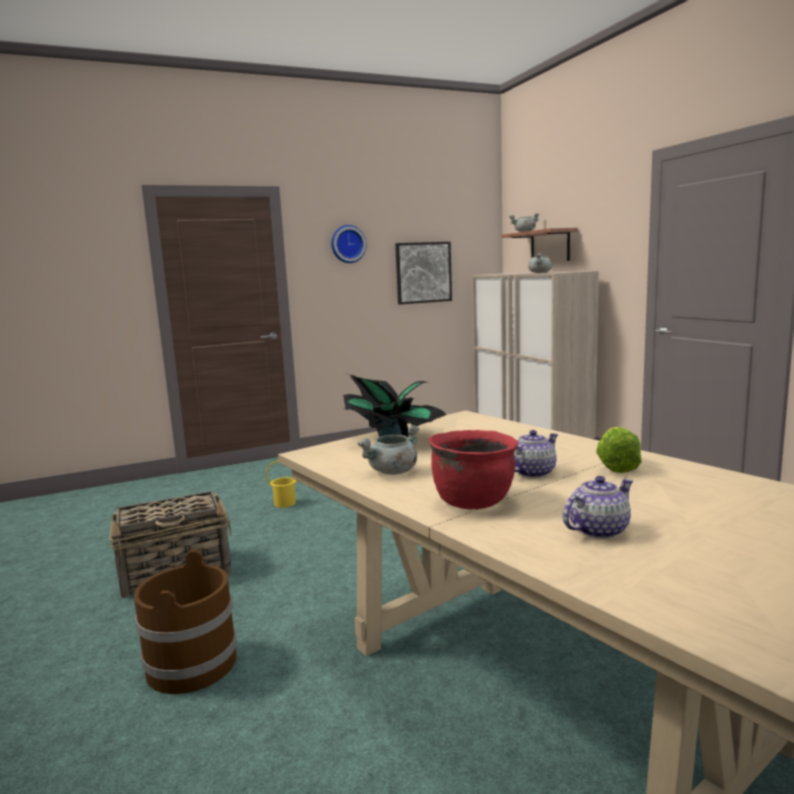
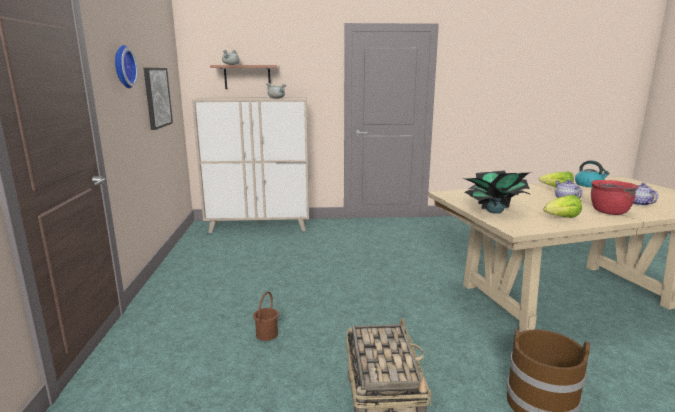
camera: 70 degrees left, 5 degrees up
(284, 503) = (266, 334): yellow bucket -> brown bucket
(392, 472) = (561, 218): grey cooking pot -> lettuce
(729, 489) = (589, 185): none -> kettle

